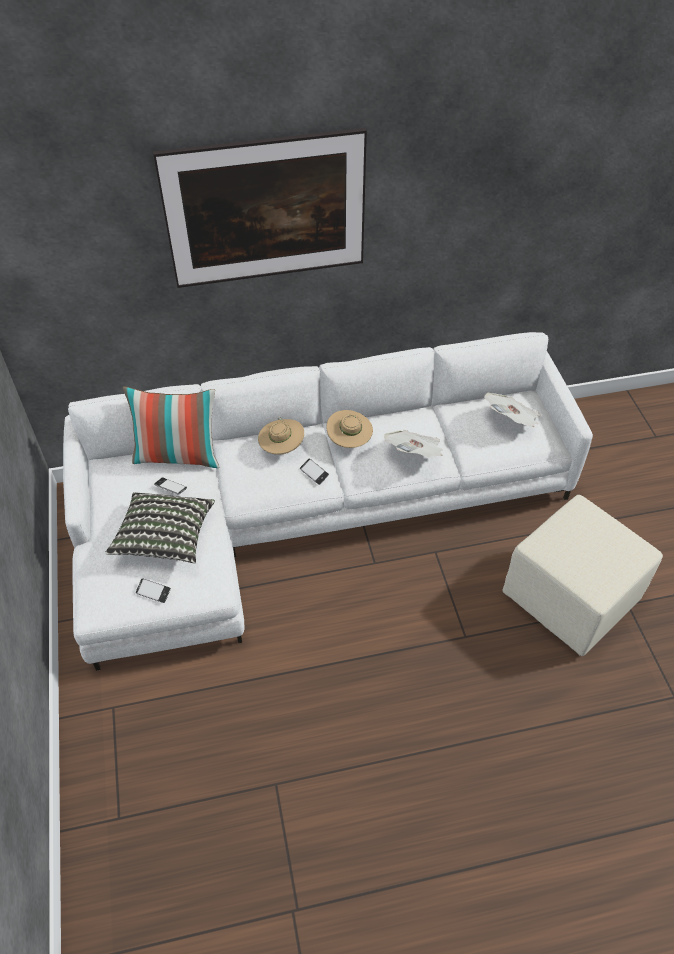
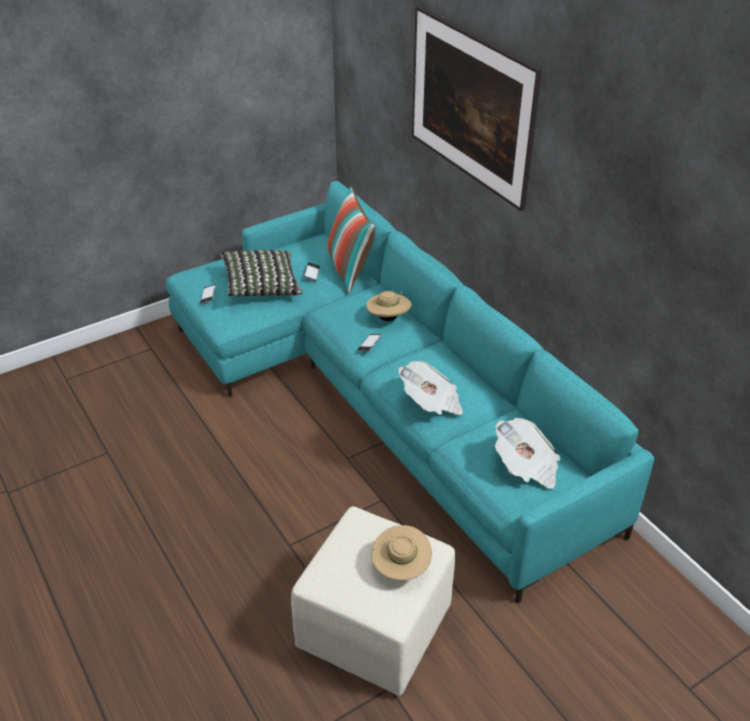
camera: 70 degrees right, 10 degrees down
(304, 512) = (382, 396): white sofa -> turquoise sofa
(349, 441) = (422, 356): beige hat -> beige hat (400, 567)

